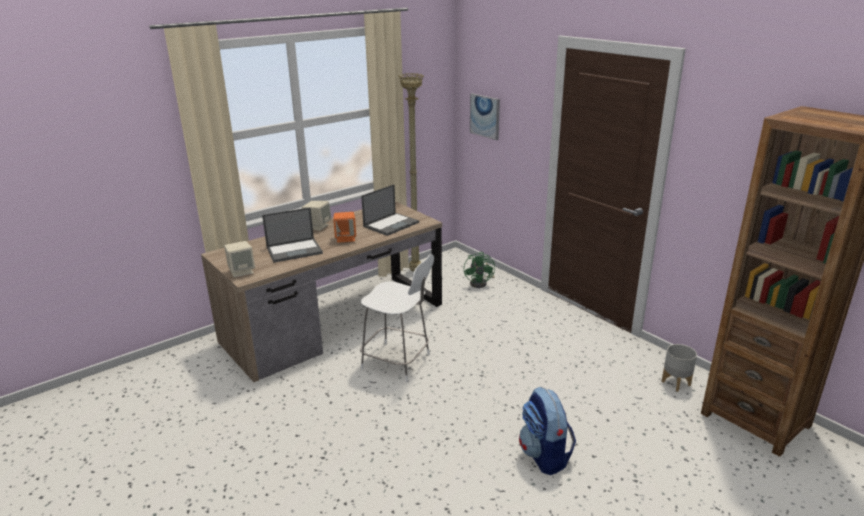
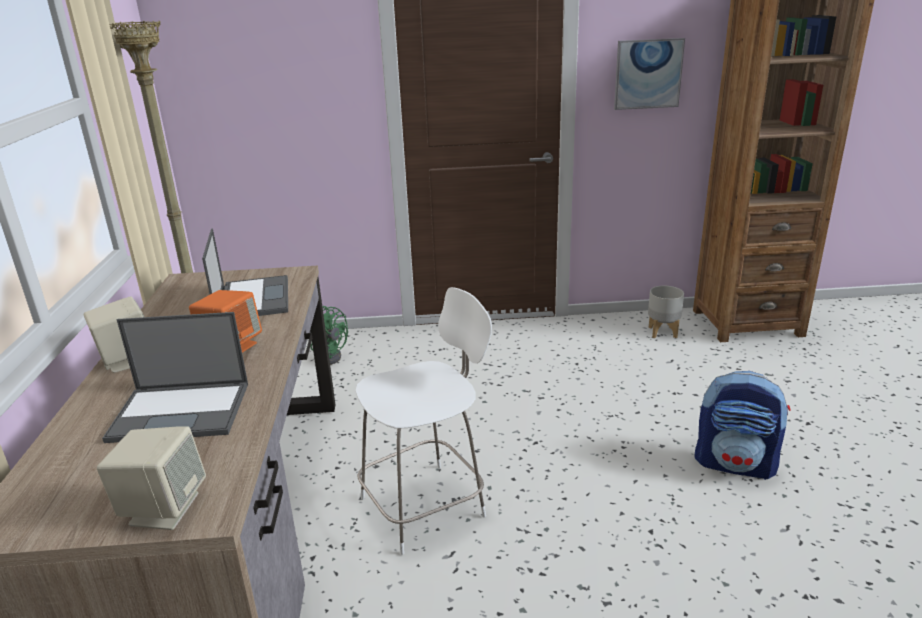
camera: 55 degrees left, 0 degrees up
(295, 250) = (182, 411): laptop -> laptop turned 75 degrees clockwise
(485, 116) = (236, 95): picture -> picture (648, 74)

